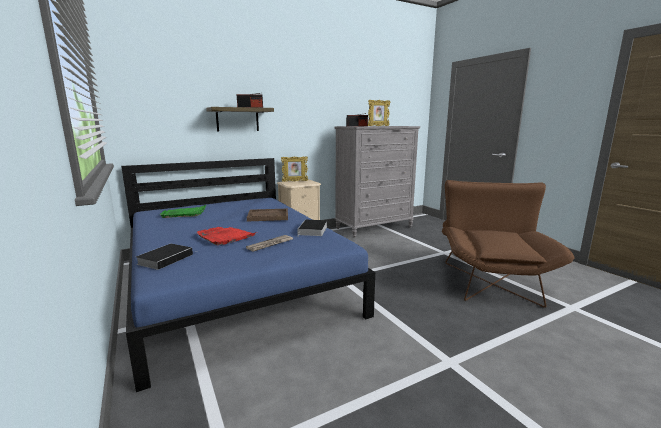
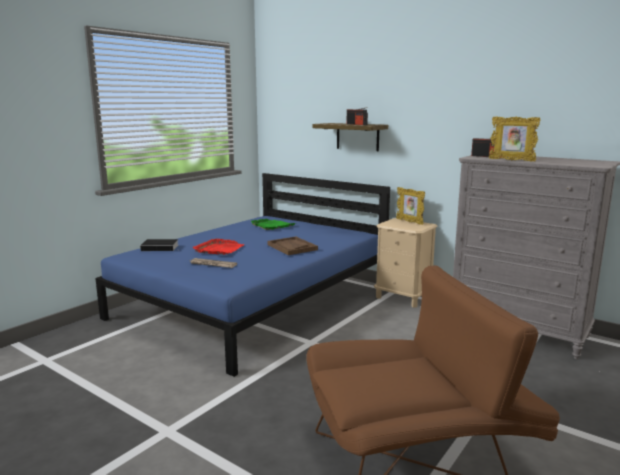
camera: 65 degrees right, 0 degrees up
(313, 230) = (265, 269): book -> none

